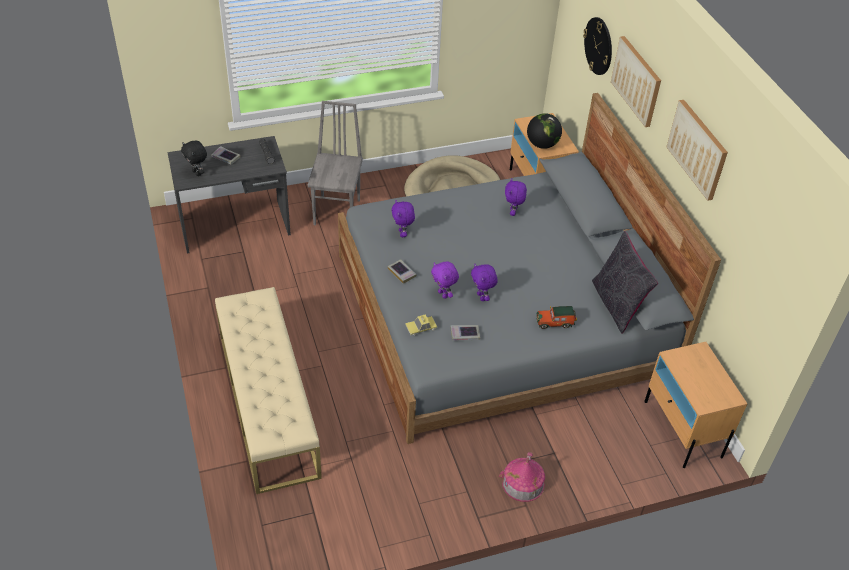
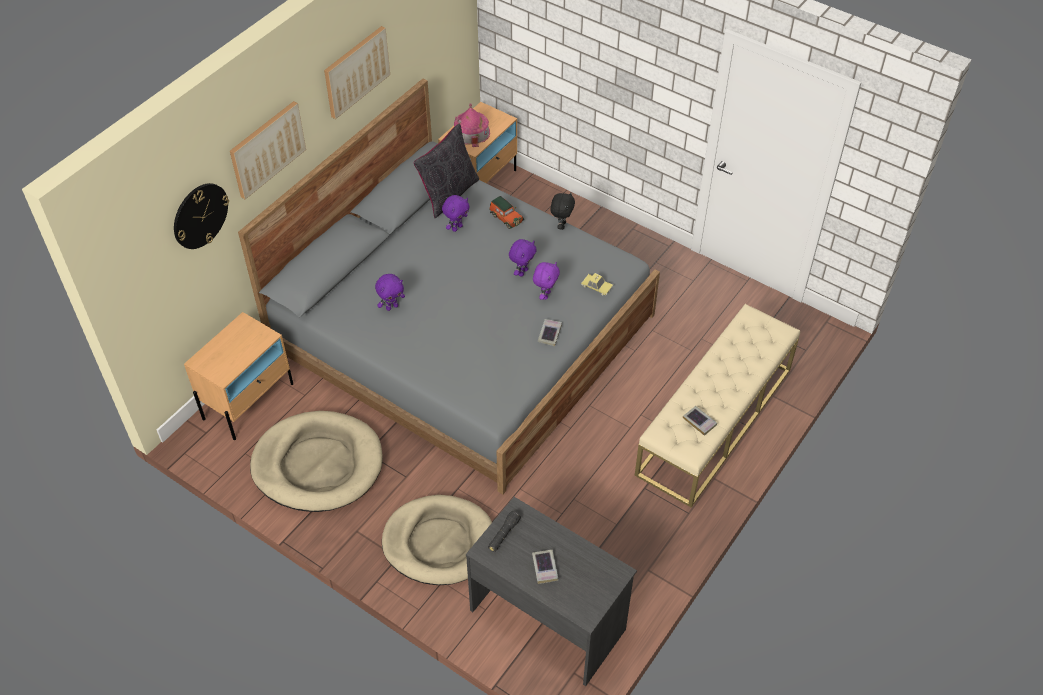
camera: 125 degrees left, 5 degrees up
(197, 173) = (593, 572): black plush toy -> black plush toy (561, 225)
(338, 212) = (439, 542): grey chair -> beige dog bed
(402, 233) = (501, 361): purple plush toy -> purple plush toy (457, 227)
(465, 334) = (574, 259): book -> book (699, 422)
(523, 483) = (616, 238): toy house -> toy house (471, 133)
(542, 144) = (255, 343): globe -> none

